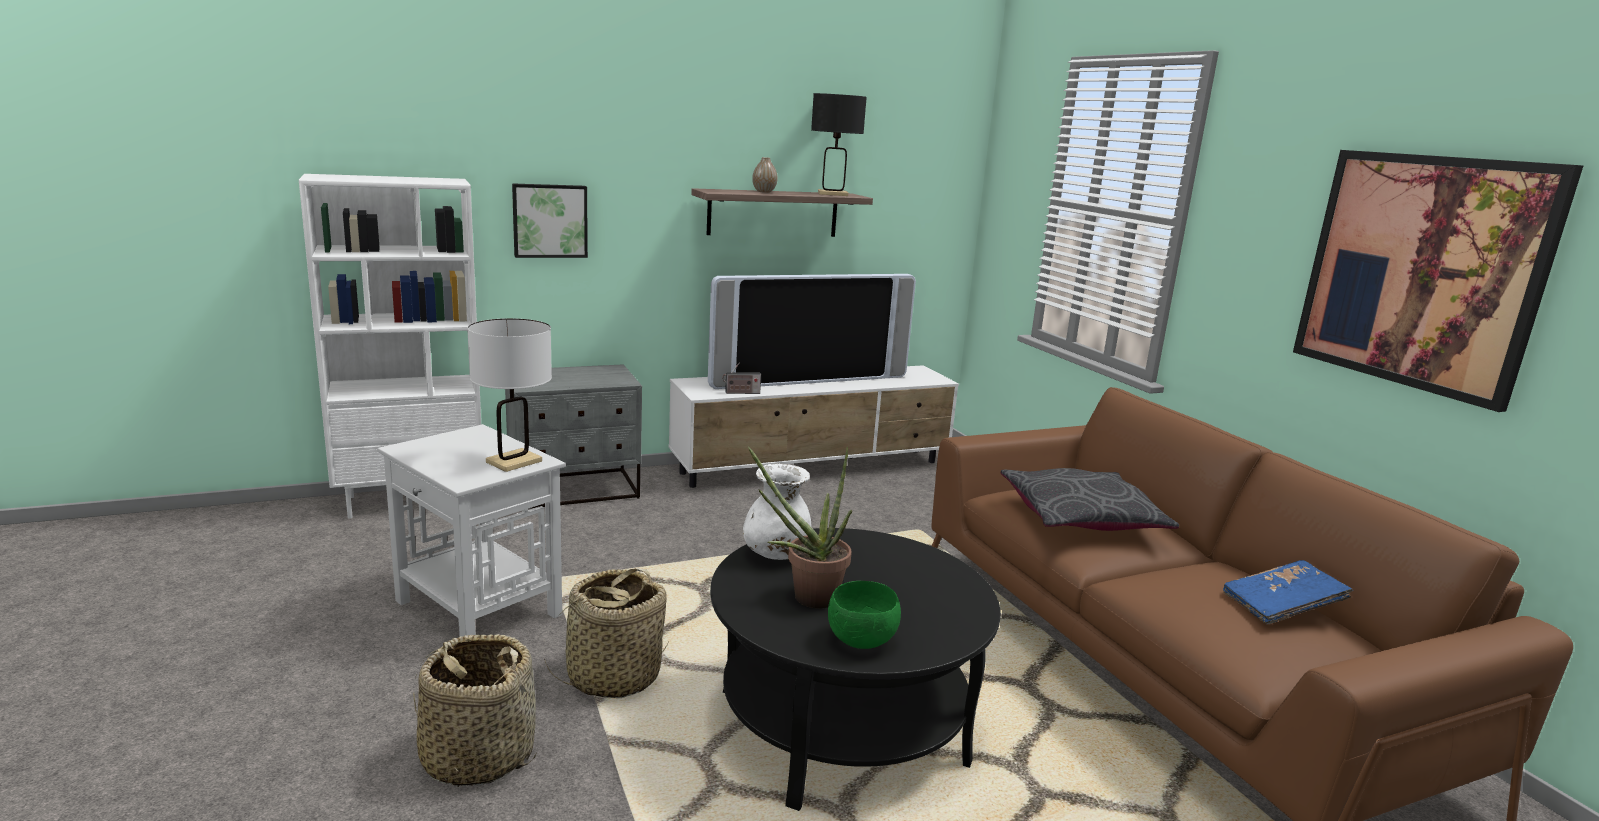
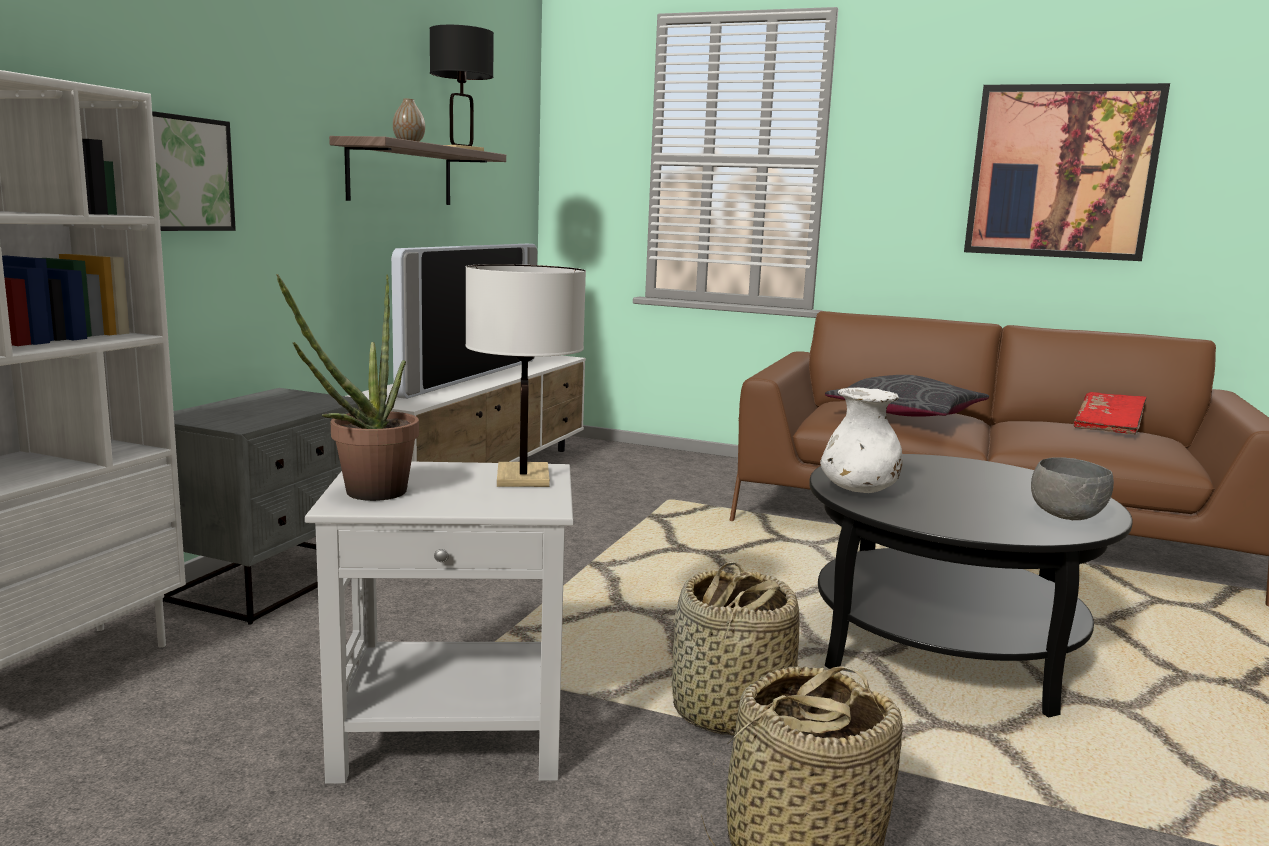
camera: 45 degrees left, 5 degrees down
(740, 393) = (441, 396): radio -> none
(806, 598) = (963, 507): potted plant -> potted plant (365, 495)
(862, 642) = (1068, 517): green bowl -> grey bowl
(1281, 607) = (1108, 426): blue book -> red book

